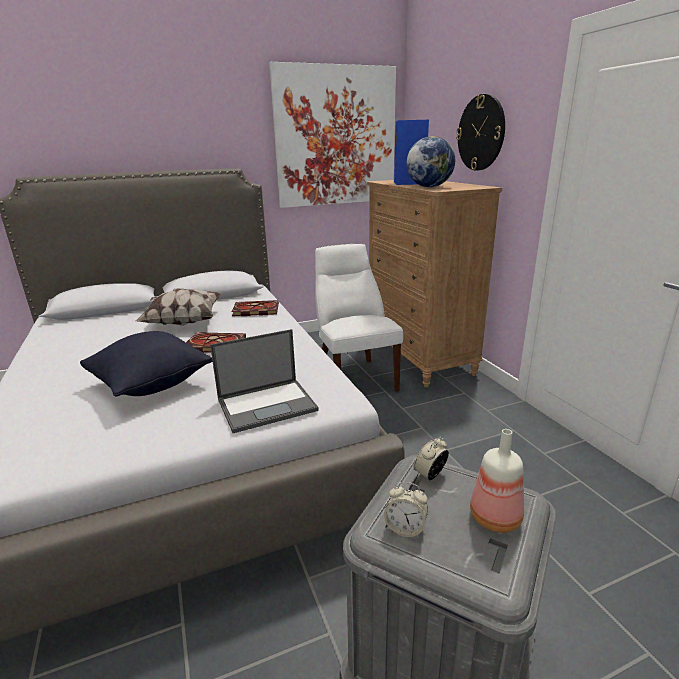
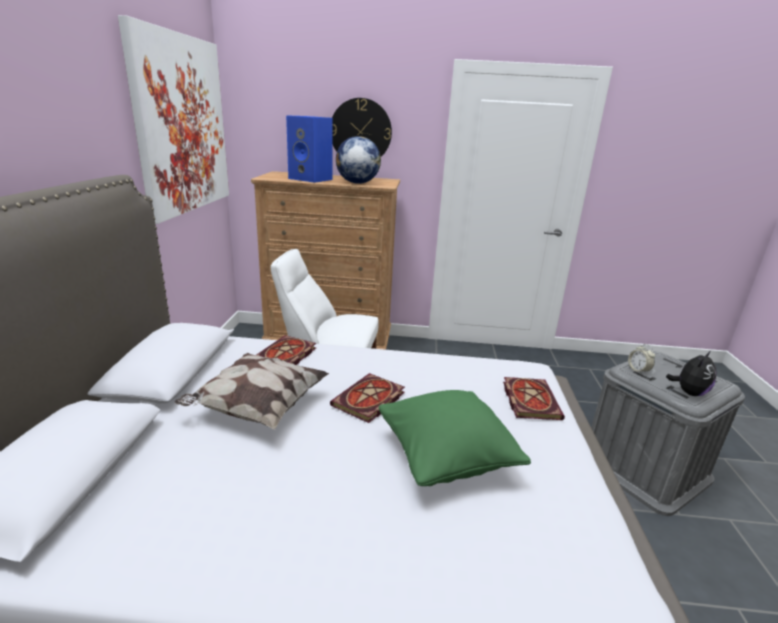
camera: 65 degrees left, 0 degrees up
(151, 385) = (445, 458): black pillow -> green pillow
(268, 404) = (529, 399): laptop -> book
(405, 528) = (688, 392): alarm clock -> plush toy
(496, 517) = (677, 367): bottle -> none

